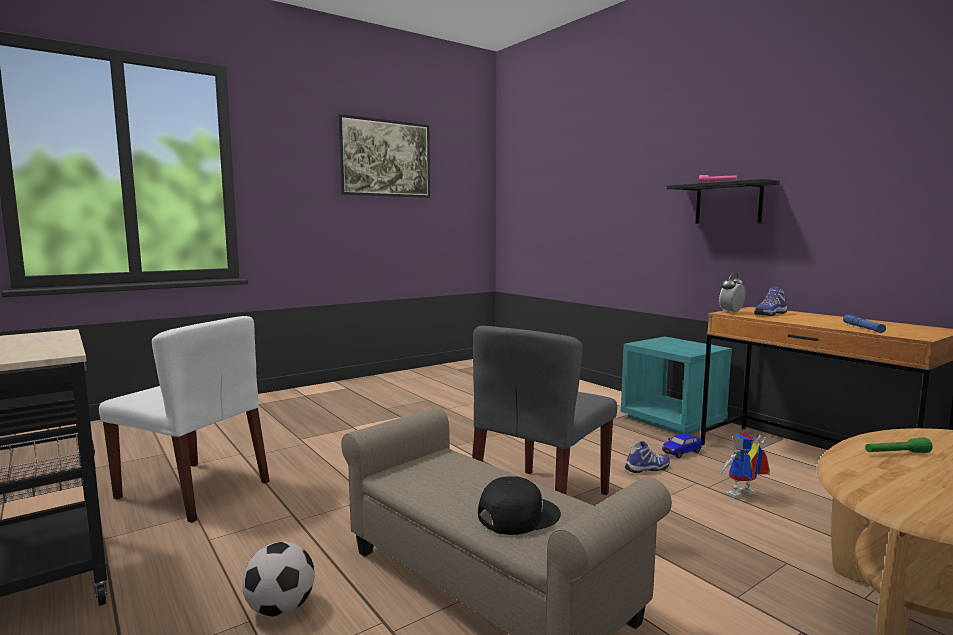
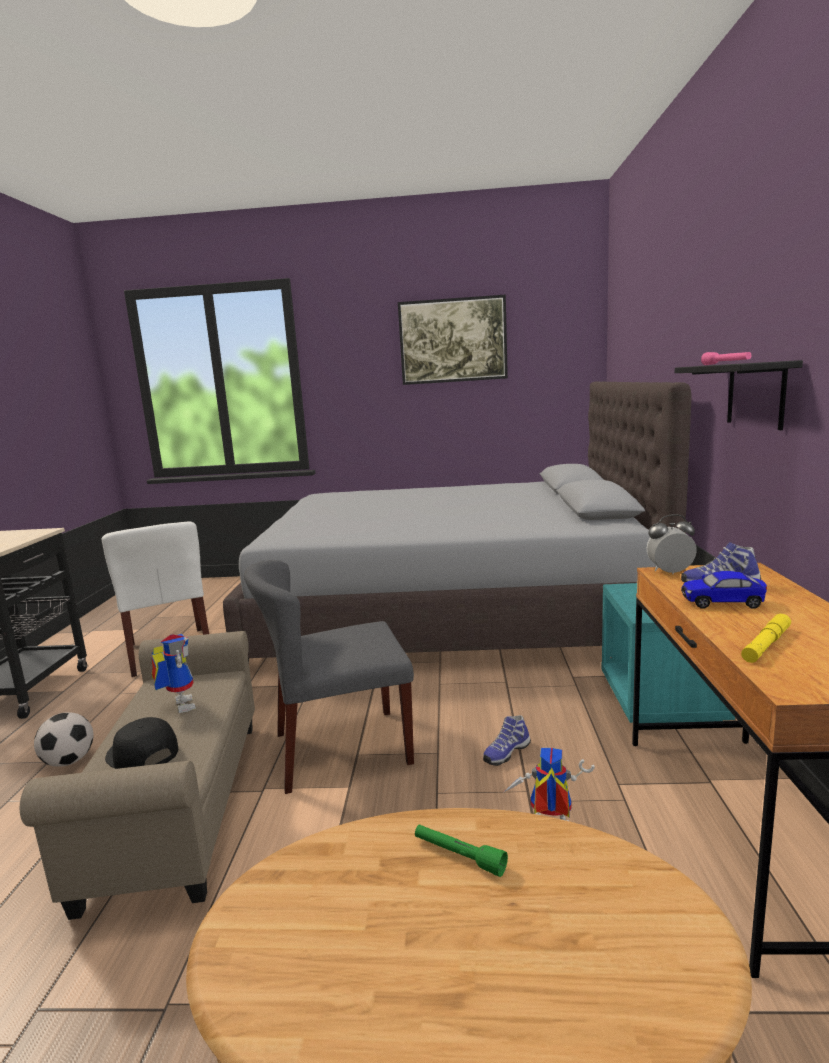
camera: 40 degrees right, 5 degrees up
(447, 403) = (452, 614): none -> grey bed
(457, 480) = (178, 705): none -> toy robot
(517, 515) = (141, 754): black cap -> black cap turned 150 degrees counterclockwise
(648, 469) = (506, 752): shoe -> shoe turned 120 degrees clockwise
(681, 453) = (585, 746): toy car -> toy car (722, 603)
(863, 328) = (766, 644): blue flashlight -> yellow flashlight

